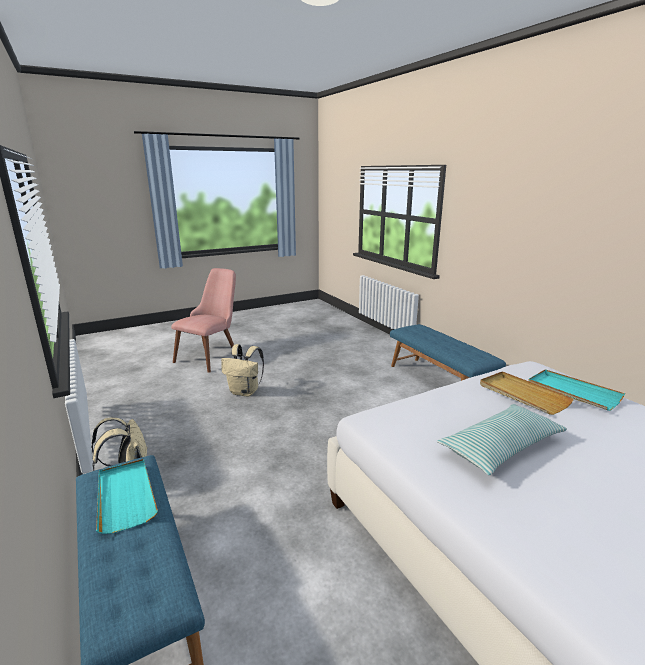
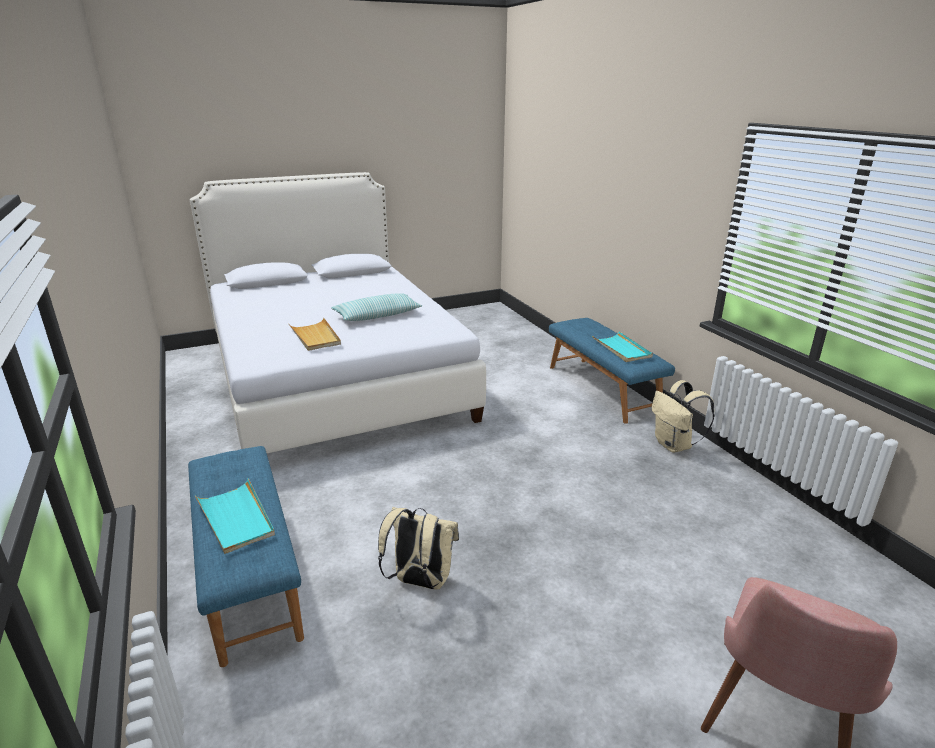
camera: 175 degrees left, 5 degrees up
(245, 392) = (613, 568): beige backpack -> beige backpack (420, 581)
(572, 392) = (268, 337): turquoise tray -> turquoise tray (236, 518)

